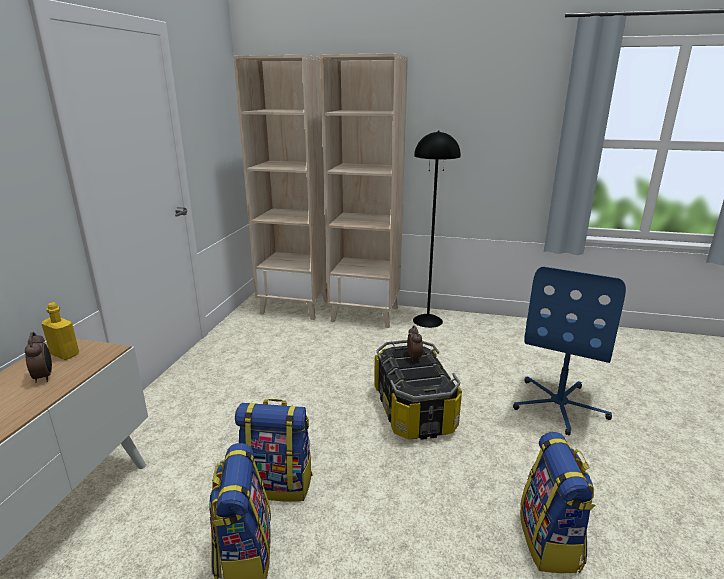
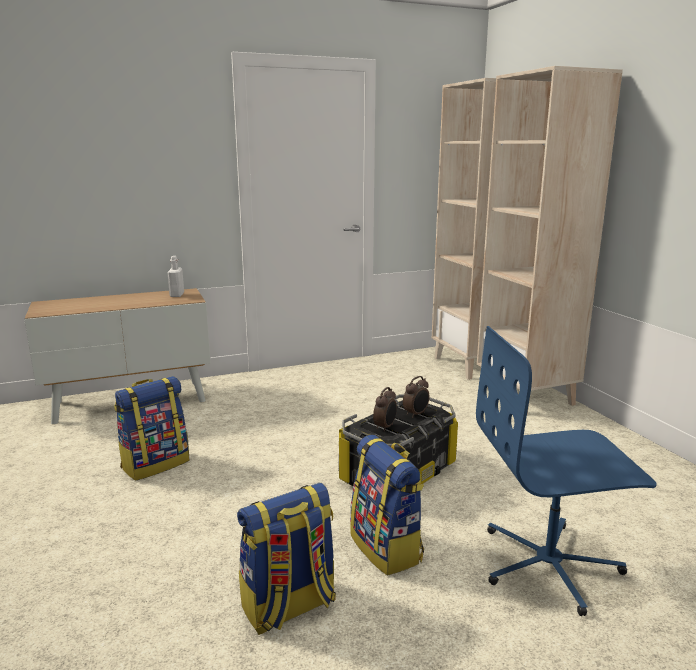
camera: 55 degrees right, 5 degrees down
(44, 377) = (149, 299): alarm clock -> alarm clock (385, 427)
(65, 354) = (177, 295): yellow bottle -> white bottle
(278, 484) = (231, 449): backpack -> backpack (387, 548)
(427, 320) = (582, 428): black floor lamp -> none

